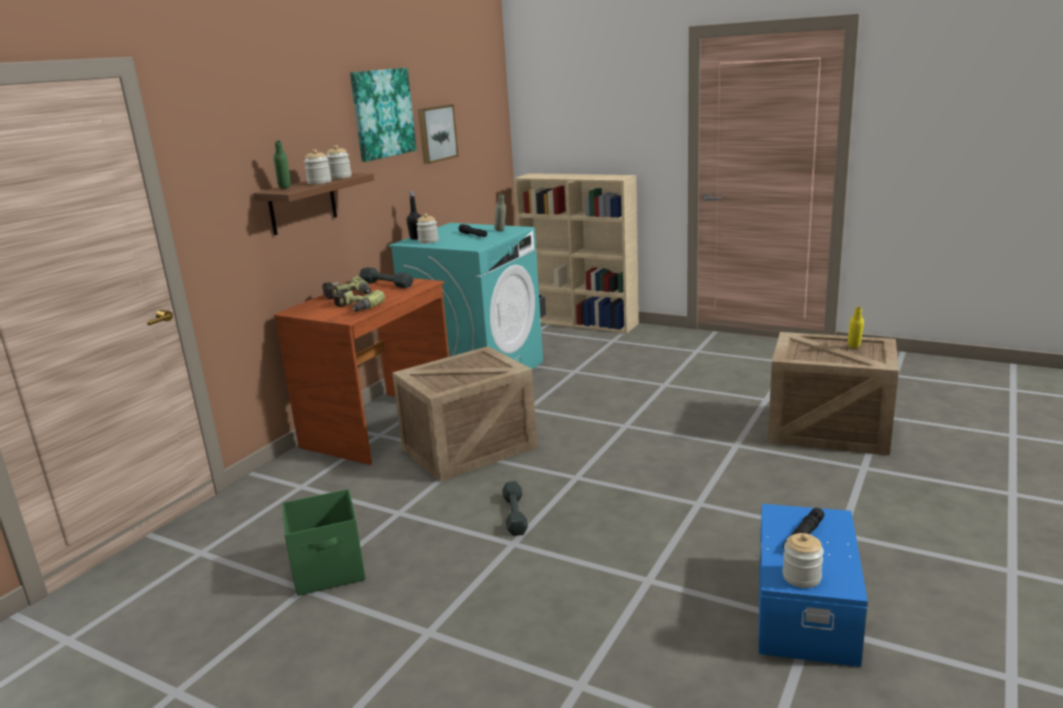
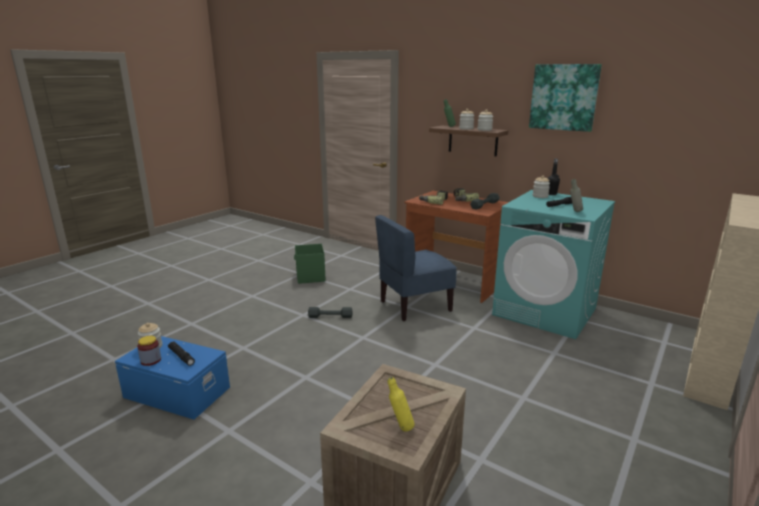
camera: 95 degrees right, 0 degrees up
(436, 133) = (631, 124): picture -> none
(468, 449) = (414, 306): crate -> blue chair
(836, 561) = (151, 360): none -> jar

